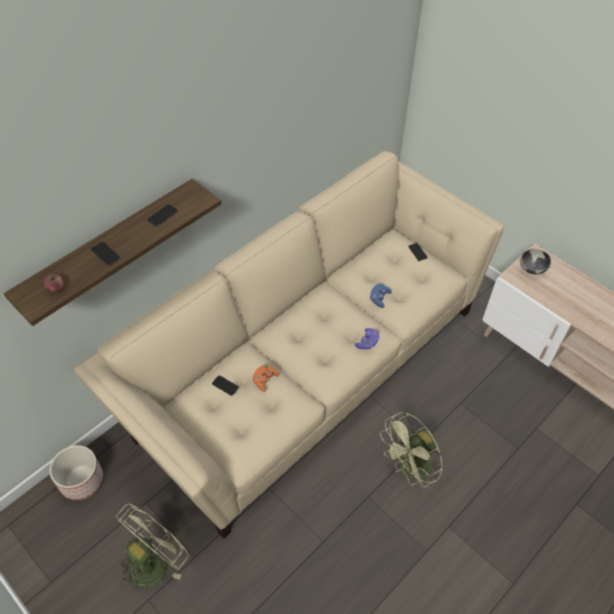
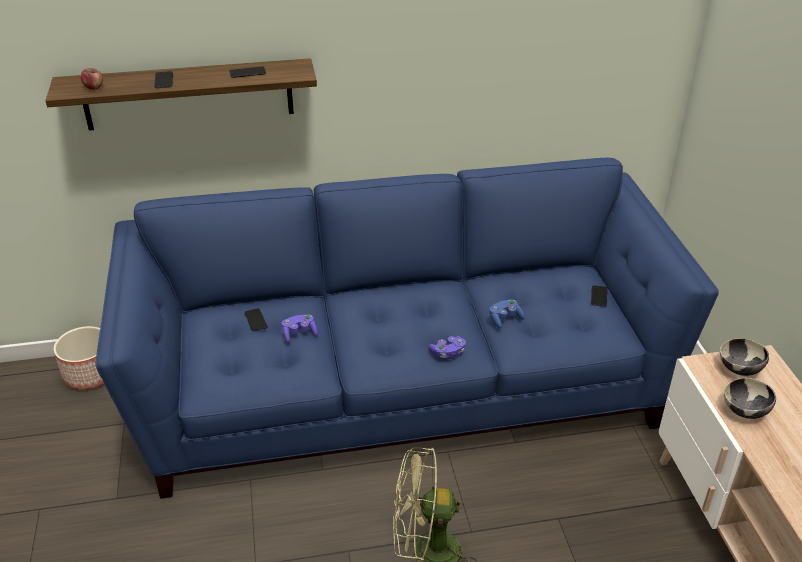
camera: 35 degrees right, 15 degrees down
(154, 561) = (79, 478): green fan -> none
(265, 380) = (299, 334): orange game controller -> purple game controller
(306, 366) = (402, 385): beige sofa -> blue sofa
(554, 297) = (745, 411): none -> bowl

